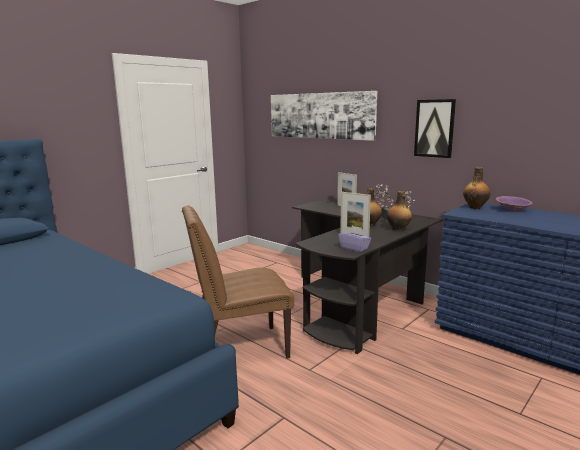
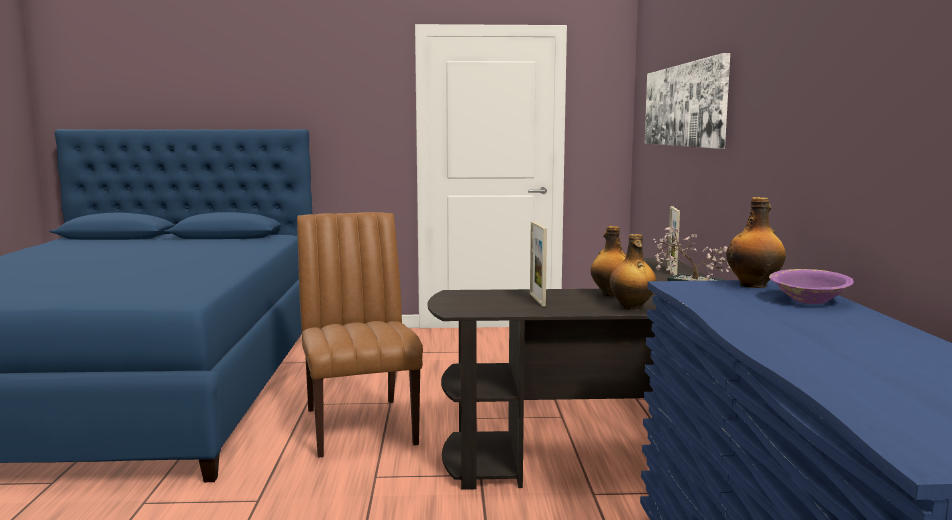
camera: 45 degrees right, 5 degrees down
(241, 348) = (360, 427): brown chair -> brown chair turned 45 degrees clockwise
(354, 248) = (482, 310): purple tissue box -> none
(434, 128) = (779, 122): picture -> none

